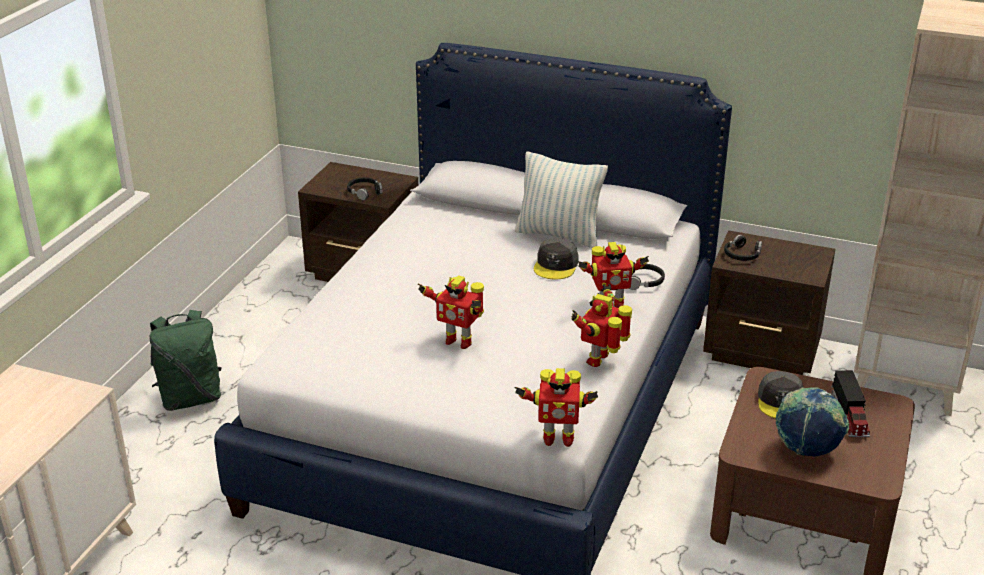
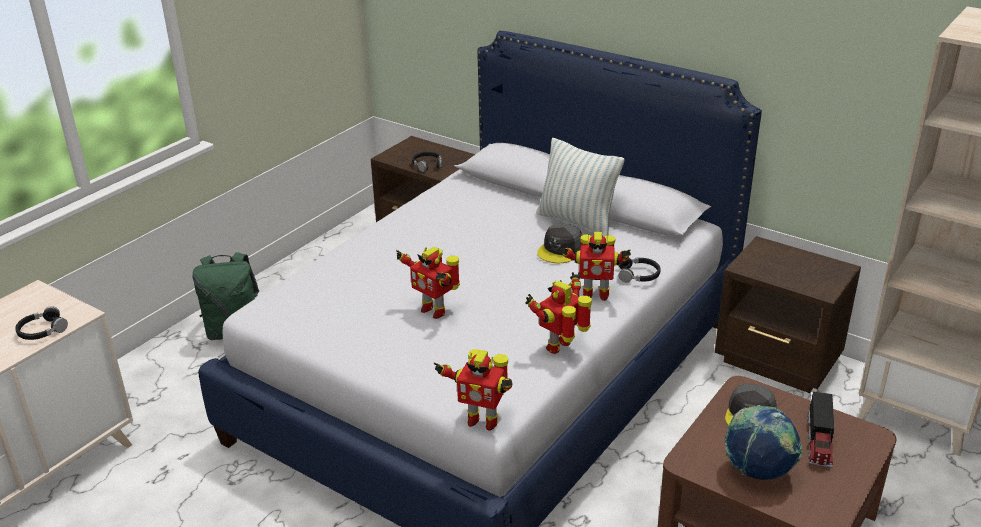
camera: 15 degrees right, 0 degrees up
(742, 255) = (760, 261): black headphones -> black headphones (42, 331)

